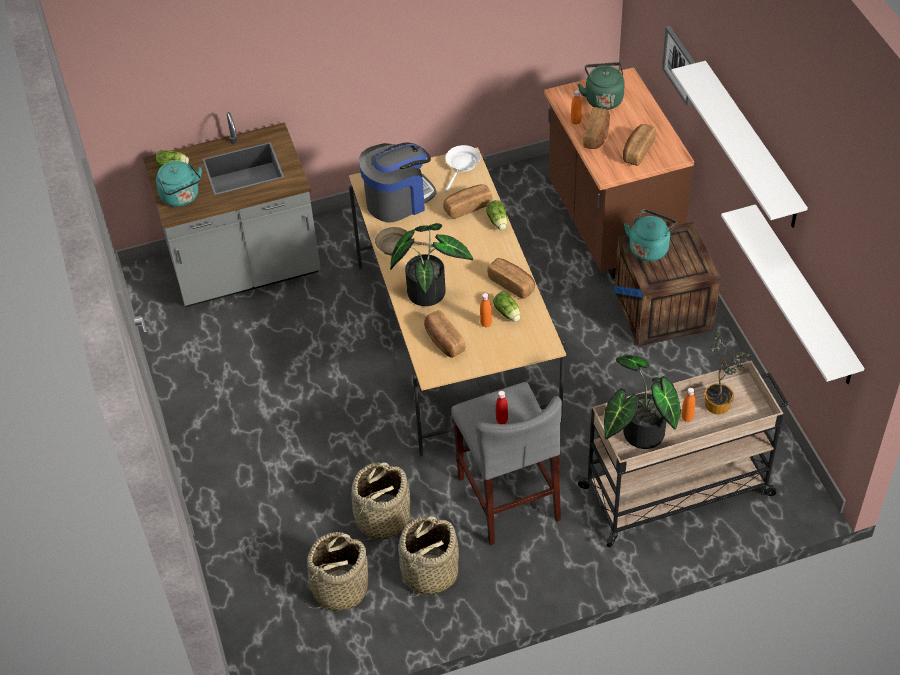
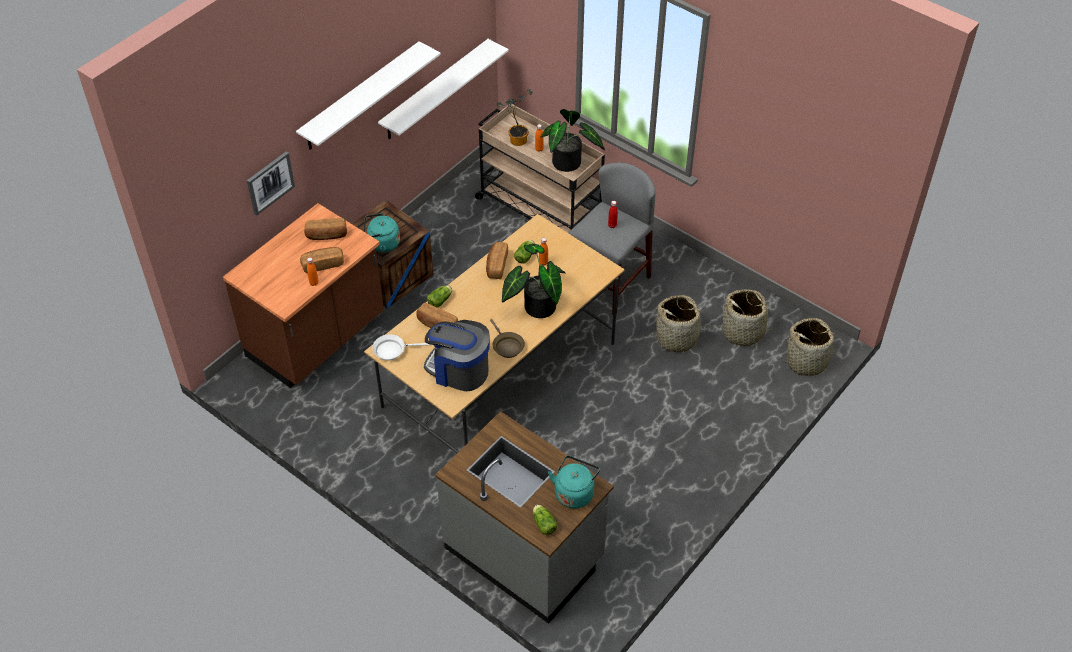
camera: 125 degrees left, 0 degrees up
(429, 573) = (694, 295): basket -> basket (807, 361)
(443, 341) = (576, 276): bread -> none
(603, 98) = (275, 278): green kettle -> none

